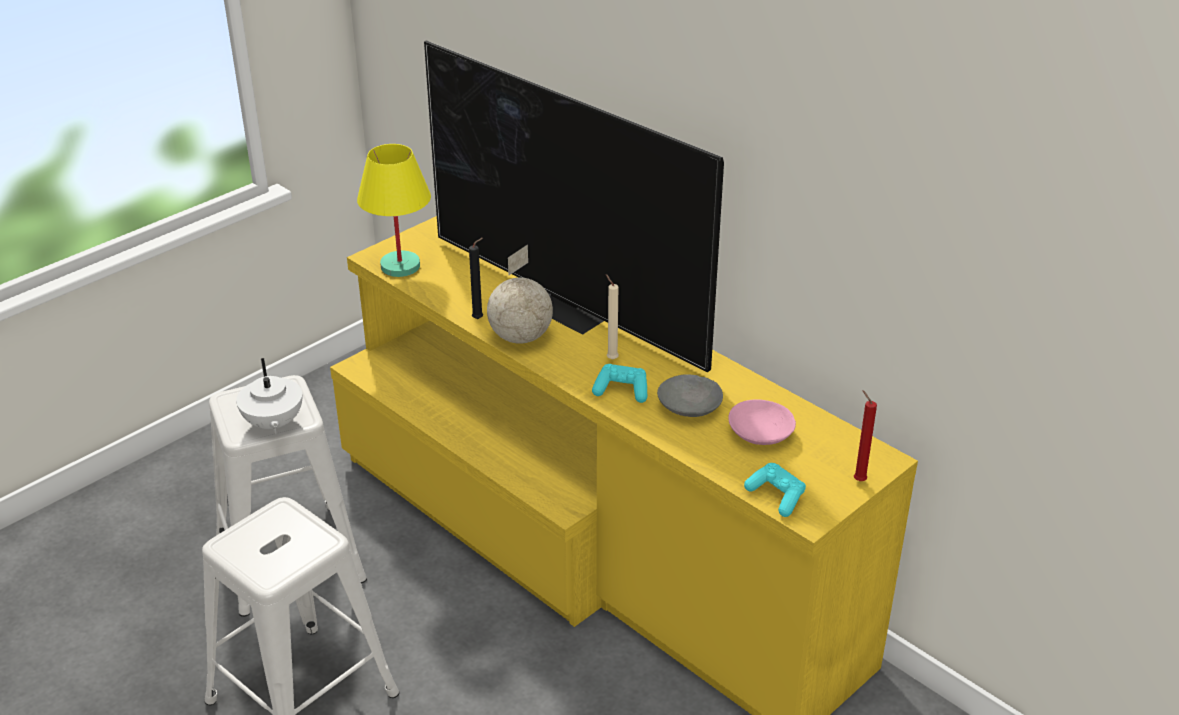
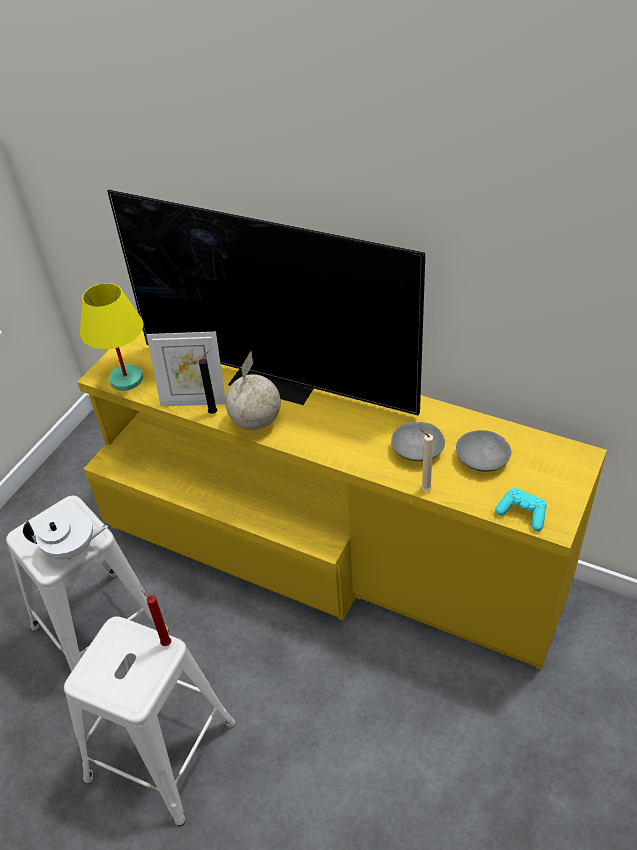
camera: 15 degrees left, 10 degrees up
(273, 424) = (72, 549): white teapot -> white teapot turned 60 degrees counterclockwise
(463, 302) = (194, 400): none -> picture frame
(611, 358) = (336, 421): beige candle -> beige candle (424, 489)
(622, 391) = (359, 449): turquoise game controller -> none
(761, 433) = (483, 459): pink bowl -> grey bowl
(858, 480) = (573, 480): red candle -> red candle (165, 643)

